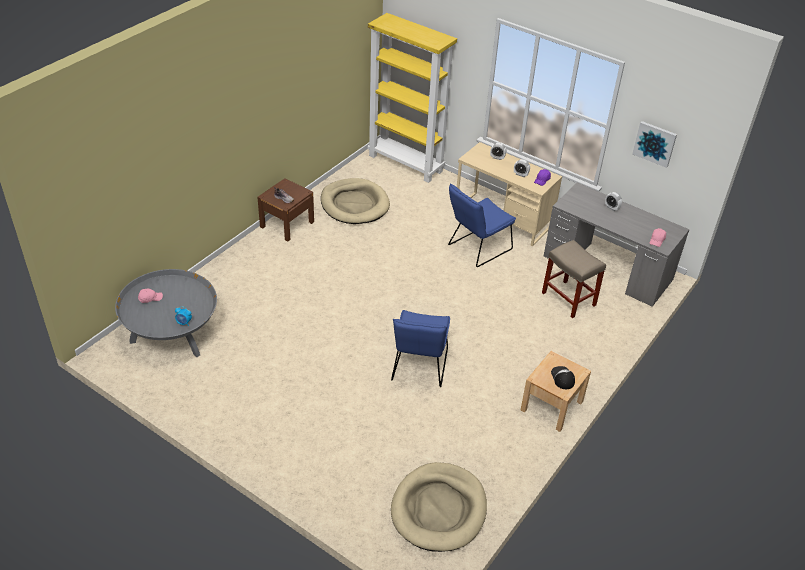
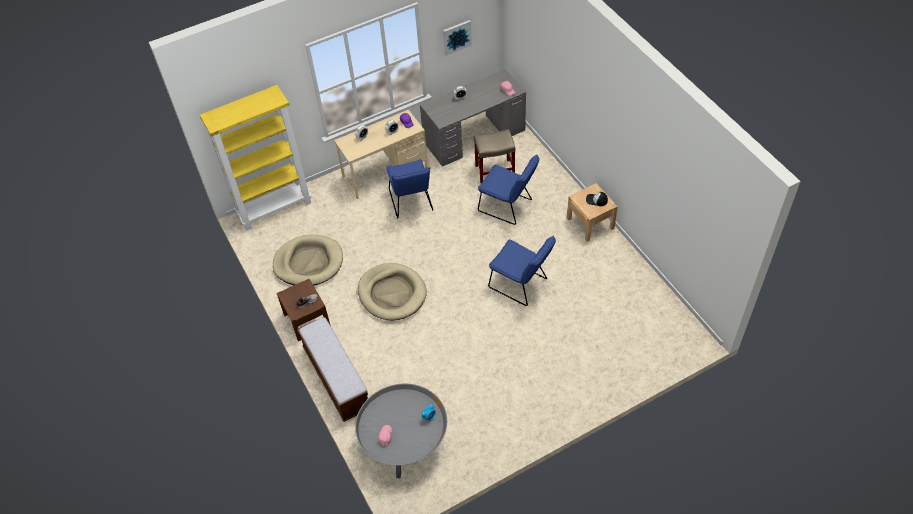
camera: 60 degrees left, 10 degrees up
(228, 264) = (336, 378): none -> bench
(439, 509) = (652, 318): beige dog bed -> beige dog bed (392, 293)
(524, 325) = (508, 207): none -> blue chair

